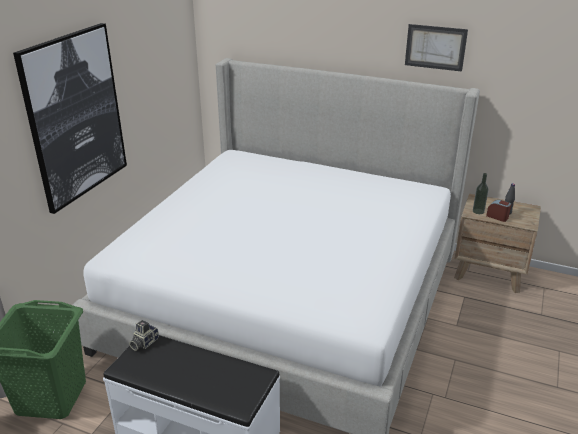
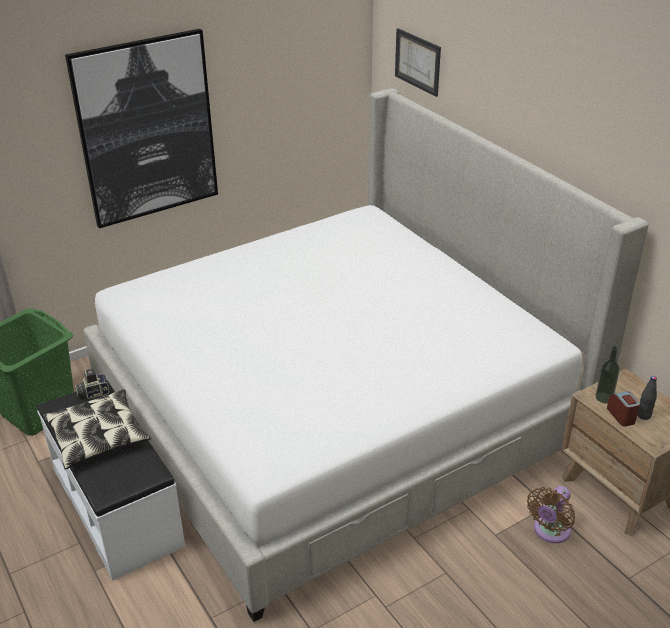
camera: 35 degrees right, 5 degrees up
(186, 371) = (98, 437): none -> pillow
(435, 47) = (607, 144): picture -> picture (417, 61)
(480, 309) = (550, 532): none -> brown fan

